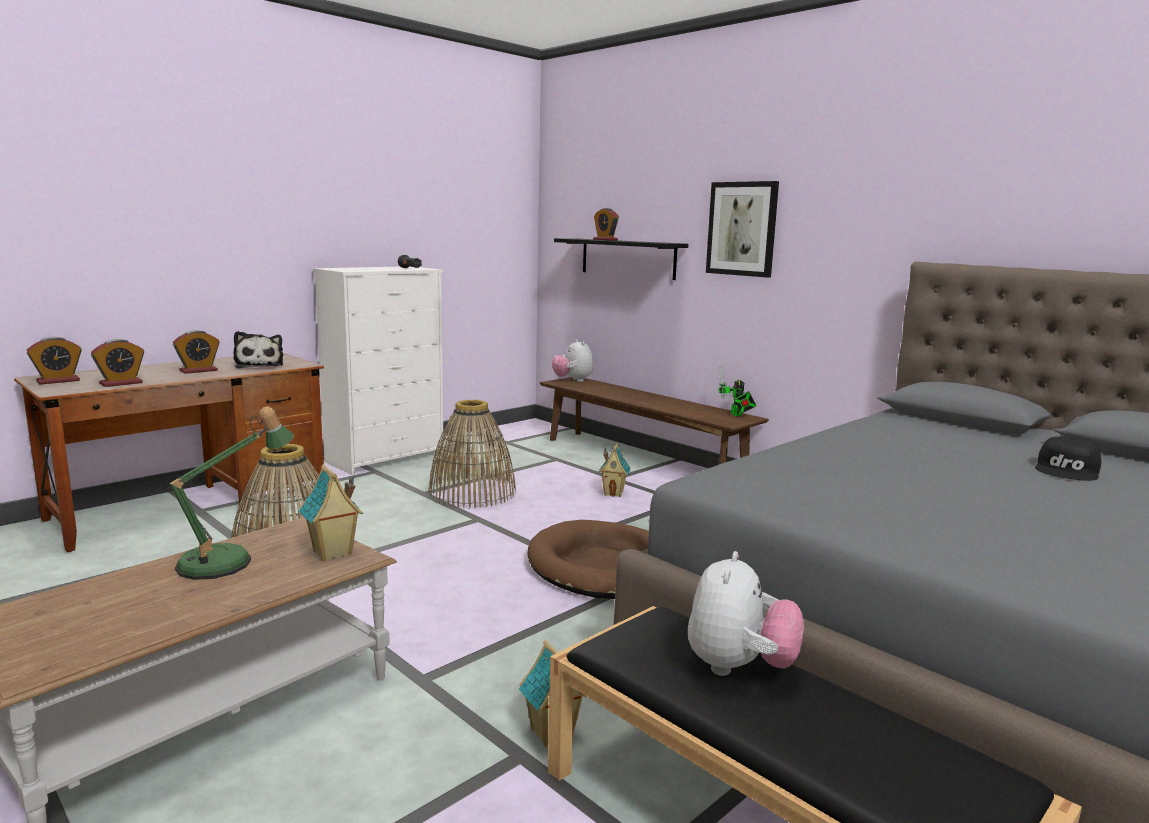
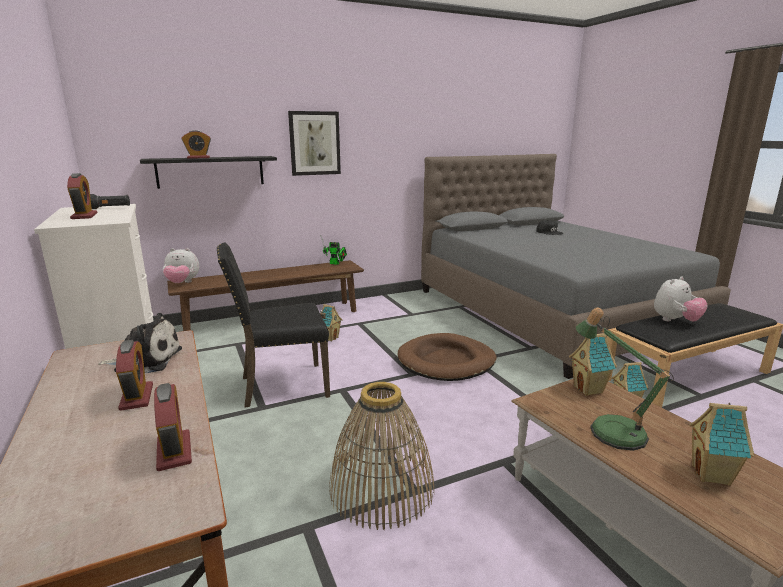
camera: 70 degrees left, 5 degrees up
(58, 381) = (75, 525): alarm clock -> alarm clock (84, 216)
(107, 609) = (712, 475): none -> toy house
(472, 492) = (282, 386): basket -> black chair
(739, 668) = (675, 321): plush toy -> plush toy turned 105 degrees clockwise

